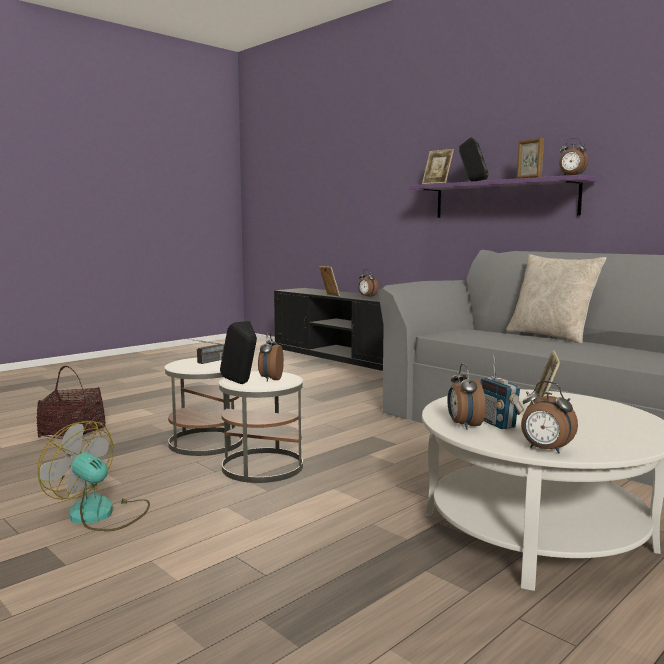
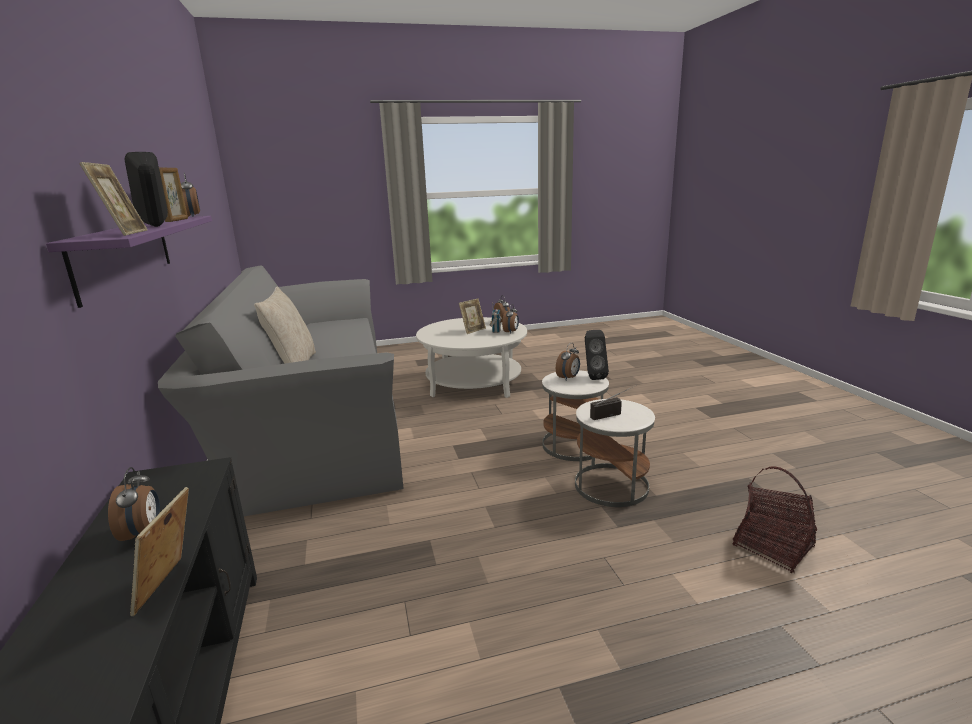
camera: 150 degrees left, 10 degrees up
(100, 514) = (688, 430): fan -> none

